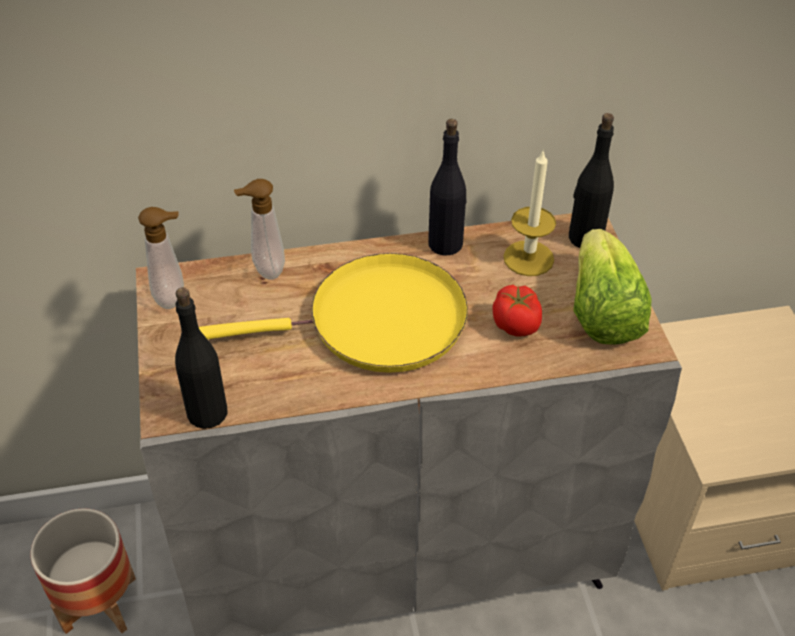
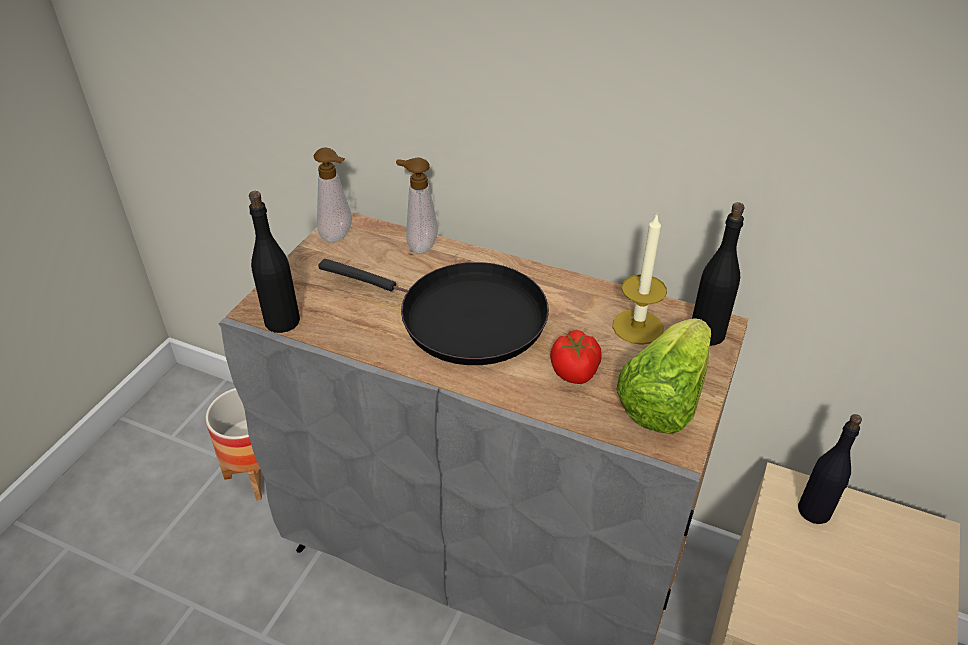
camera: 35 degrees right, 5 degrees down
(376, 322) = (463, 318): yellow frying pan -> black frying pan
(446, 243) = (576, 286): black bottle -> black bottle (815, 510)

